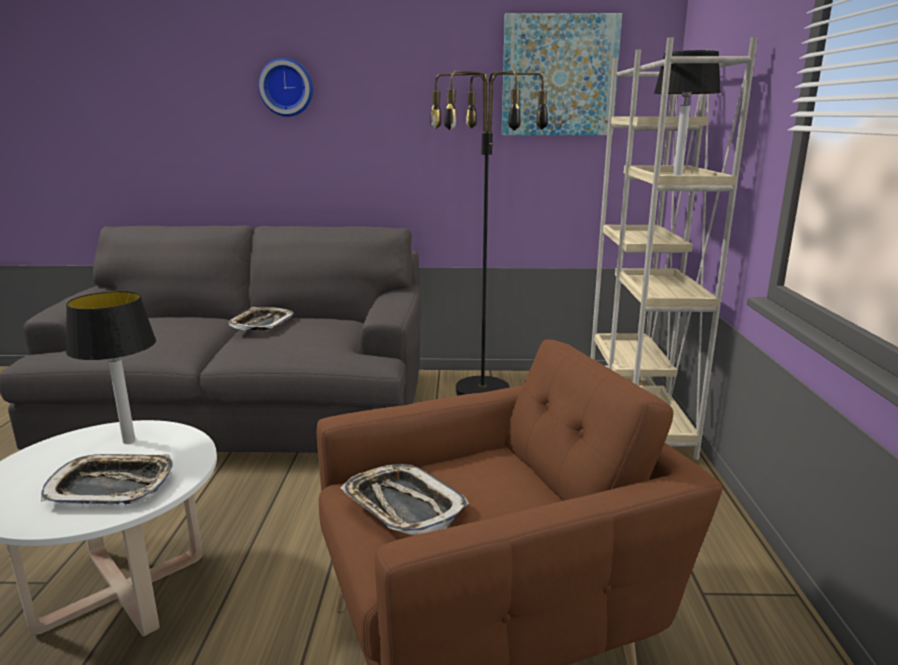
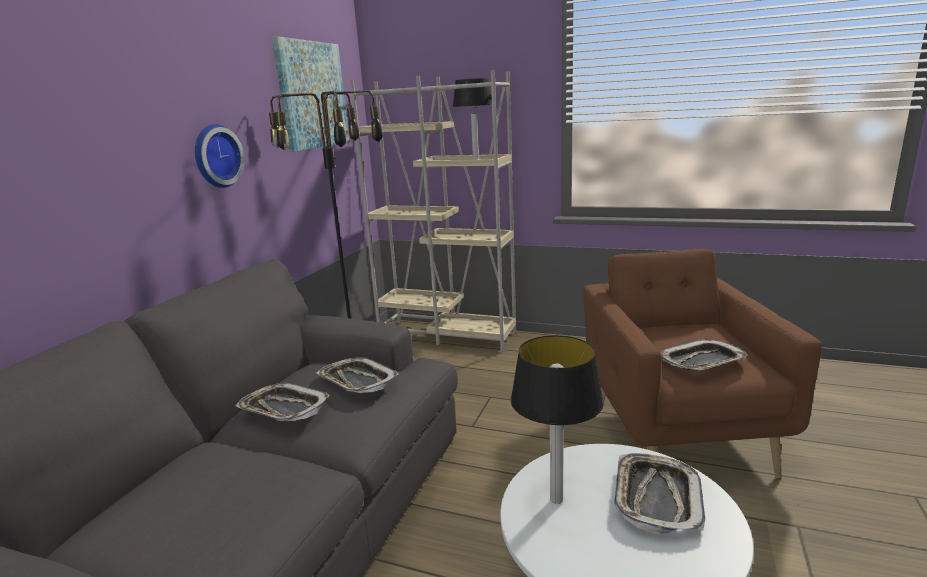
camera: 70 degrees left, 0 degrees up
(287, 87) = (81, 115): wall clock -> wall clock (215, 156)
(309, 335) = (357, 381): none -> tray

